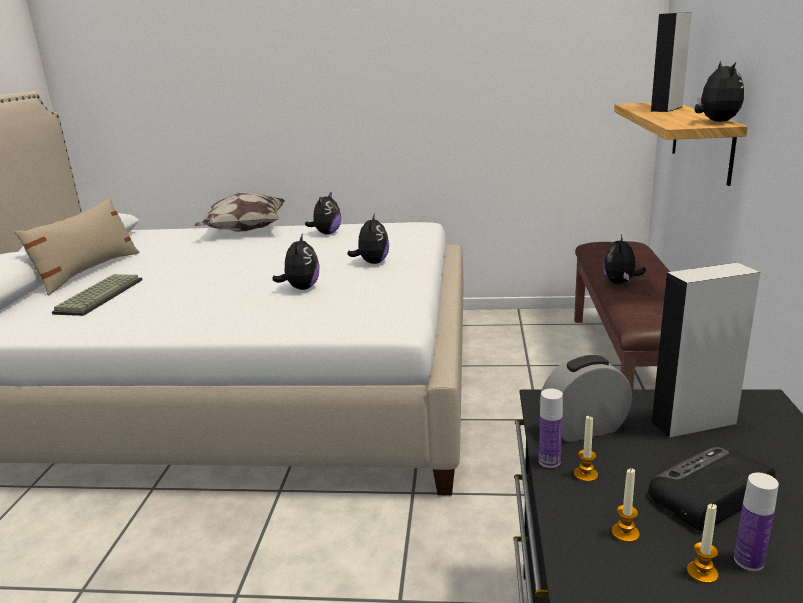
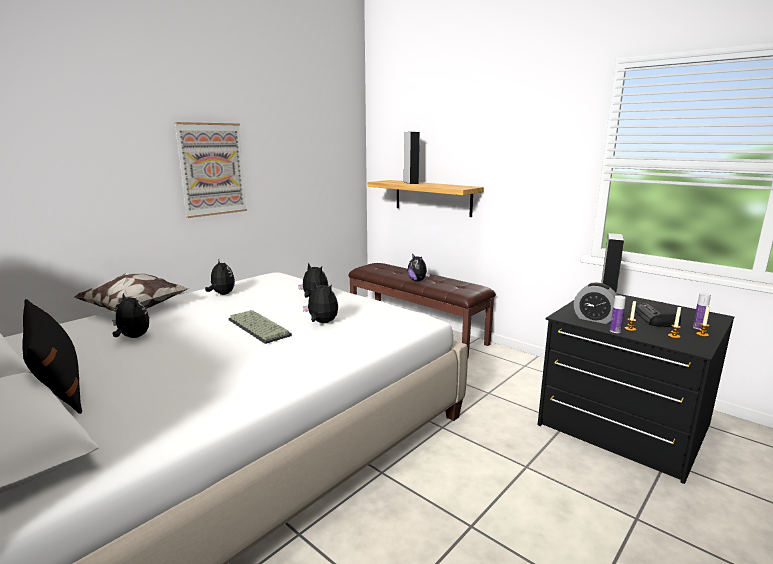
camera: 55 degrees left, 5 degrees down
(88, 271) = (57, 384): beige pillow -> black pillow
(99, 295) = (152, 389): keyboard -> keyboard (257, 327)
(377, 81) = (212, 169): none -> picture
(584, 429) = (594, 319): alarm clock -> alarm clock turned 75 degrees counterclockwise
(716, 122) = (465, 186): plush toy -> plush toy (132, 337)

